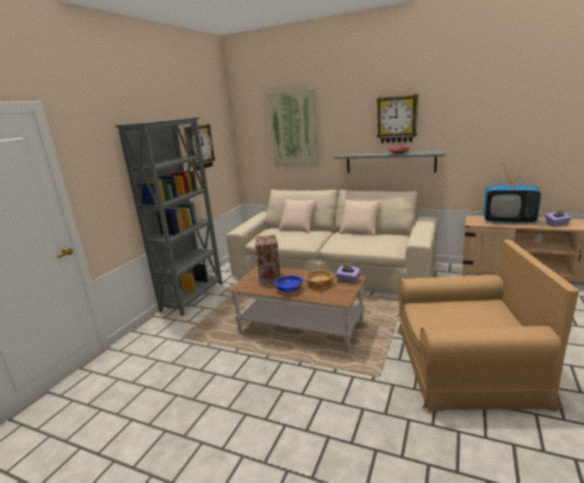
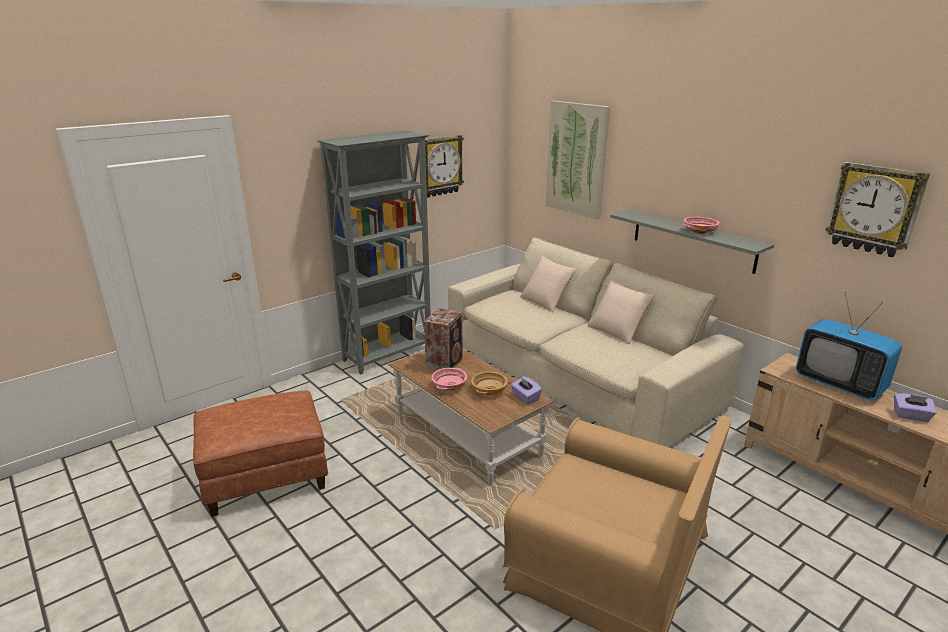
camera: 25 degrees right, 5 degrees up
(165, 415) = (267, 476): none -> brown ottoman
(289, 289) = (449, 386): blue bowl -> pink bowl
(397, 119) = (712, 178): wall clock -> wall clock (874, 209)

